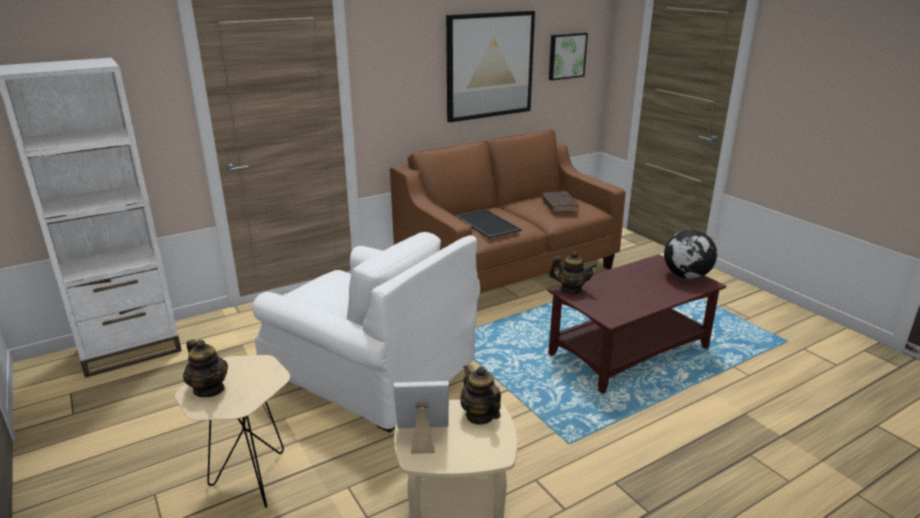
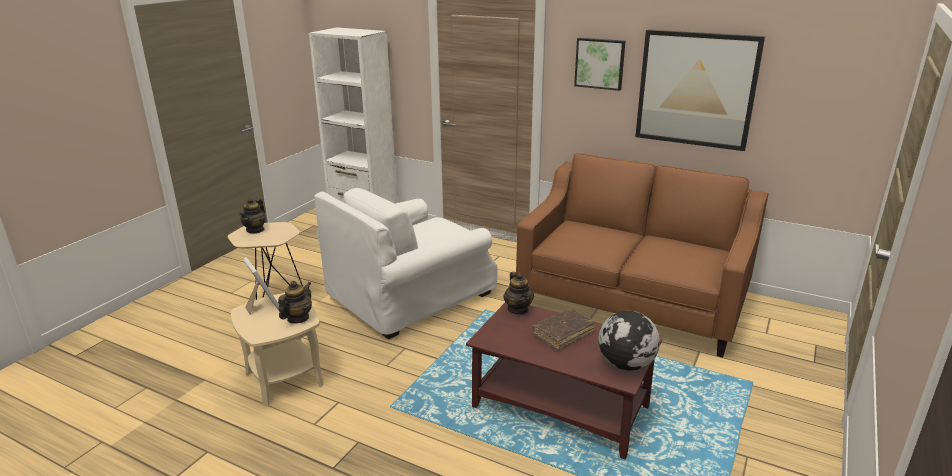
camera: 60 degrees right, 0 degrees up
(369, 369) = (411, 295): white armchair -> white armchair turned 45 degrees clockwise
(486, 224) = (582, 237): tray -> none
(559, 206) = (676, 257): brown book -> brown book (563, 334)
(566, 56) = (817, 98): picture -> picture (600, 63)

